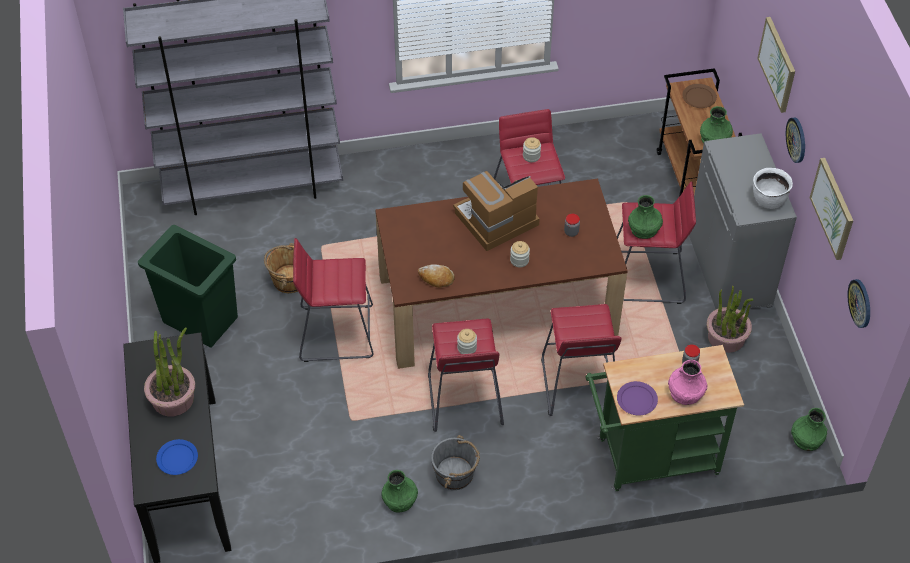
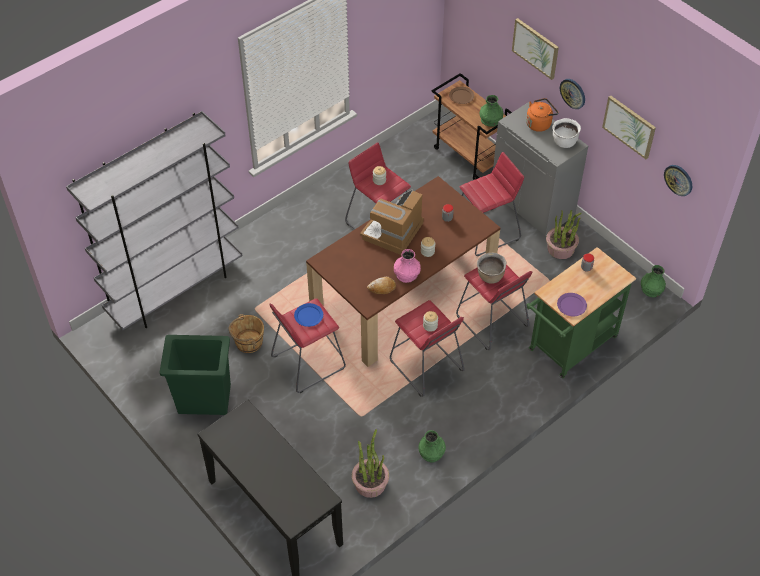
camera: 30 degrees left, 0 degrees up
(173, 398) = (263, 453): potted plant -> potted plant (370, 483)
(177, 458) = (297, 492): blue plate -> blue plate (308, 315)
(455, 474) = (455, 418): grey bucket -> none
(579, 324) = (490, 277): none -> brown cooking pot
(644, 228) = (486, 197): green vase -> none
(685, 392) = (597, 287): pink vase -> pink vase (406, 274)
(754, 165) = (539, 123): none -> orange kettle

